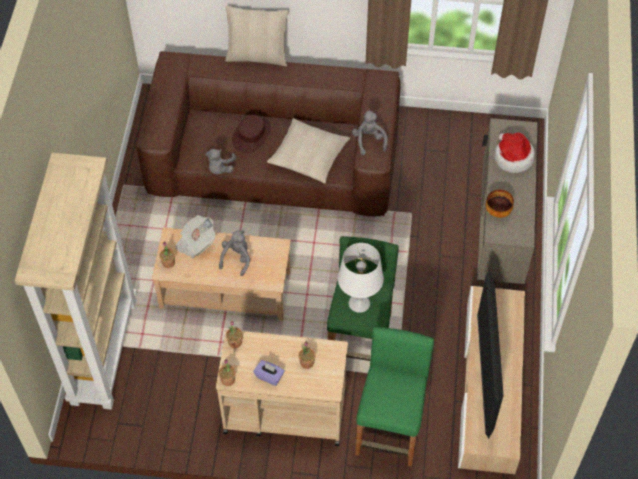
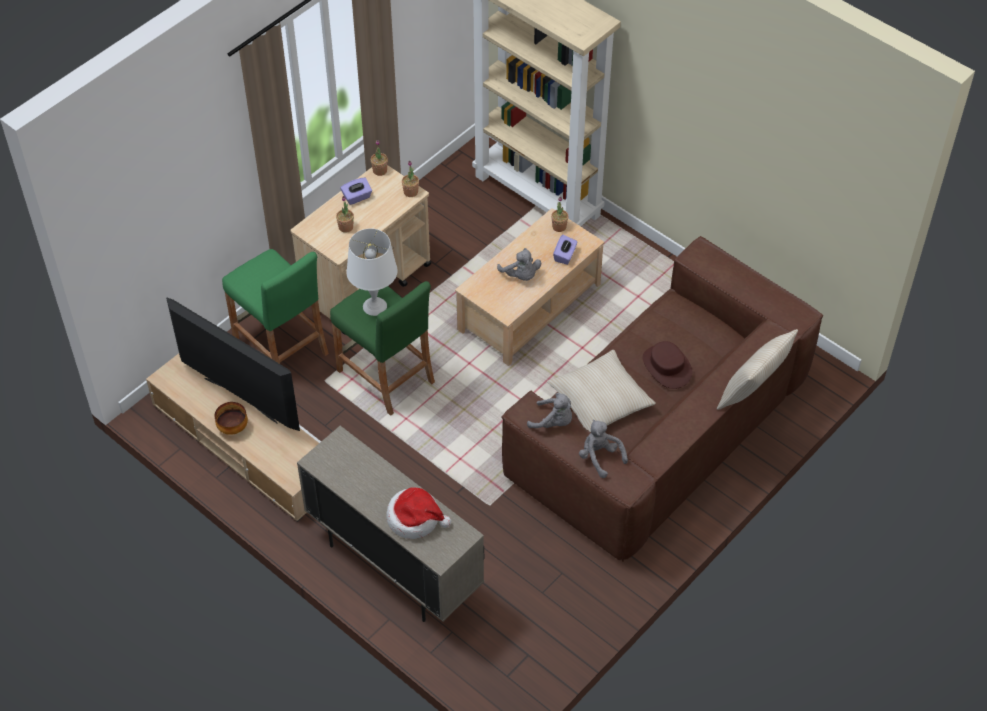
camera: 125 degrees right, 5 degrees down
(195, 243) = (565, 255): newspaper -> purple tissue box
(220, 168) = (644, 321): grey plush toy -> grey plush toy (600, 457)
(497, 211) = (363, 459): bowl -> bowl (233, 427)

